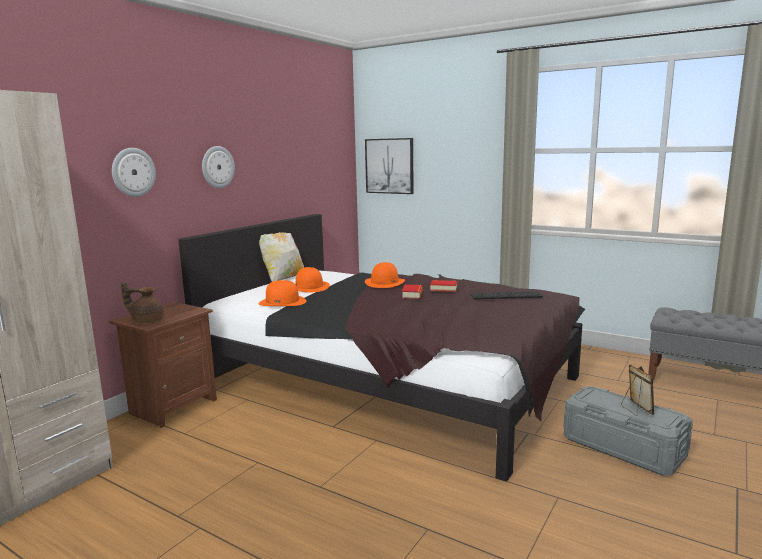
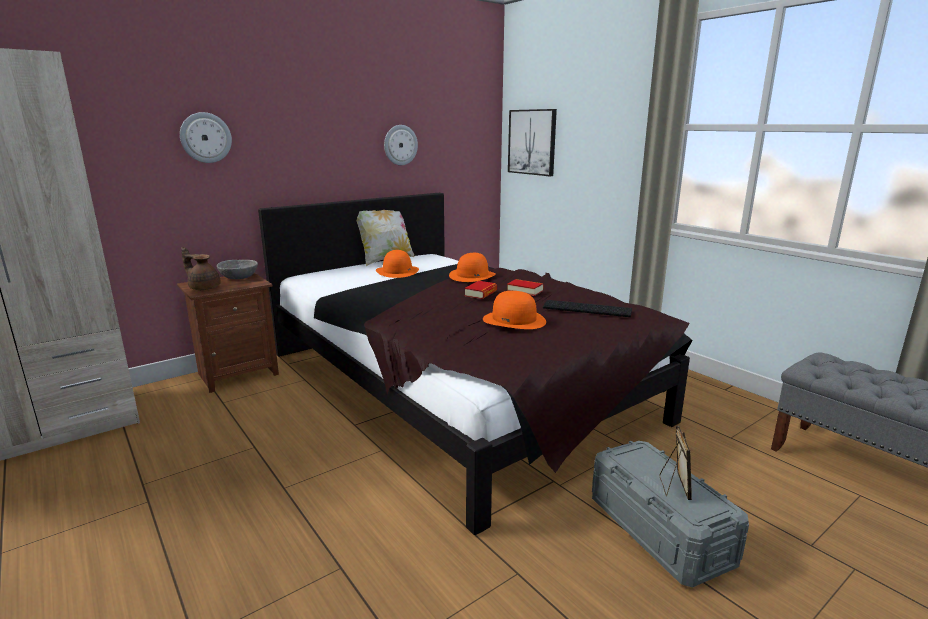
camera: 20 degrees right, 5 degrees up
(168, 308) = (239, 277): none -> grey bowl
(217, 167) = (310, 136): wall clock -> wall clock (400, 145)
(282, 302) = (351, 284): orange hat -> orange hat (514, 320)

